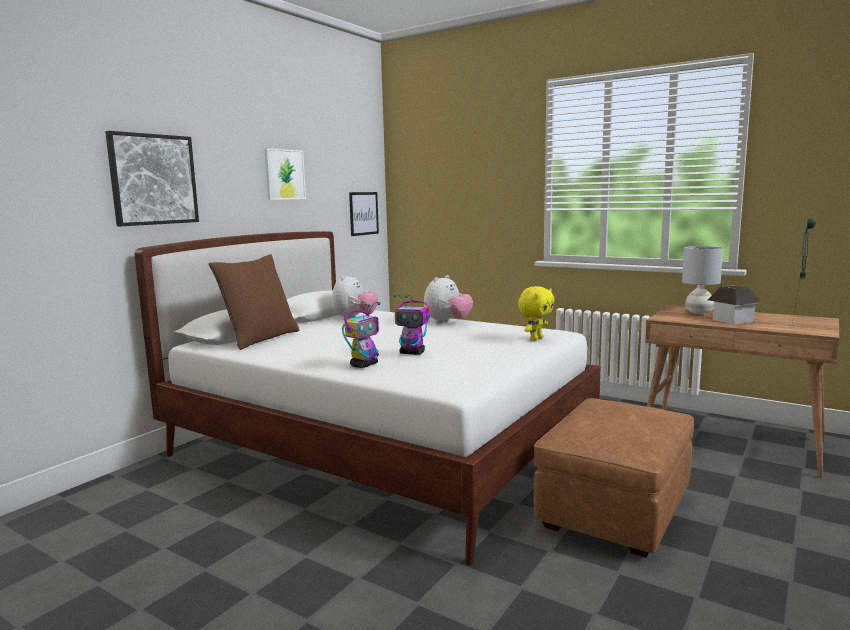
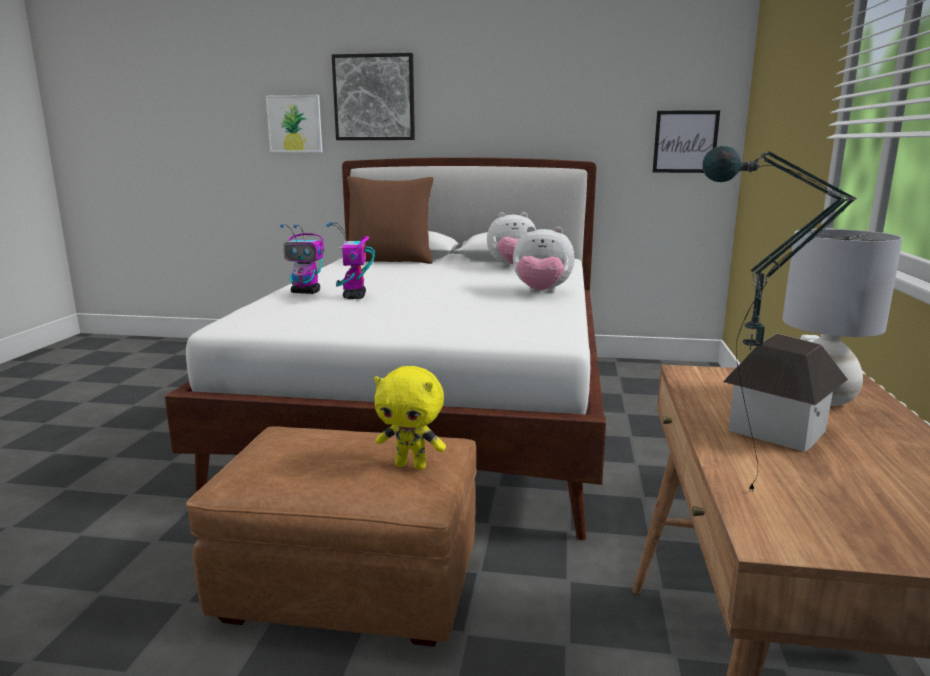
camera: 65 degrees right, 5 degrees up
(284, 174) = (540, 88): picture -> picture (294, 124)
(535, 339) = (487, 330): yellow plush toy -> yellow plush toy (411, 465)

